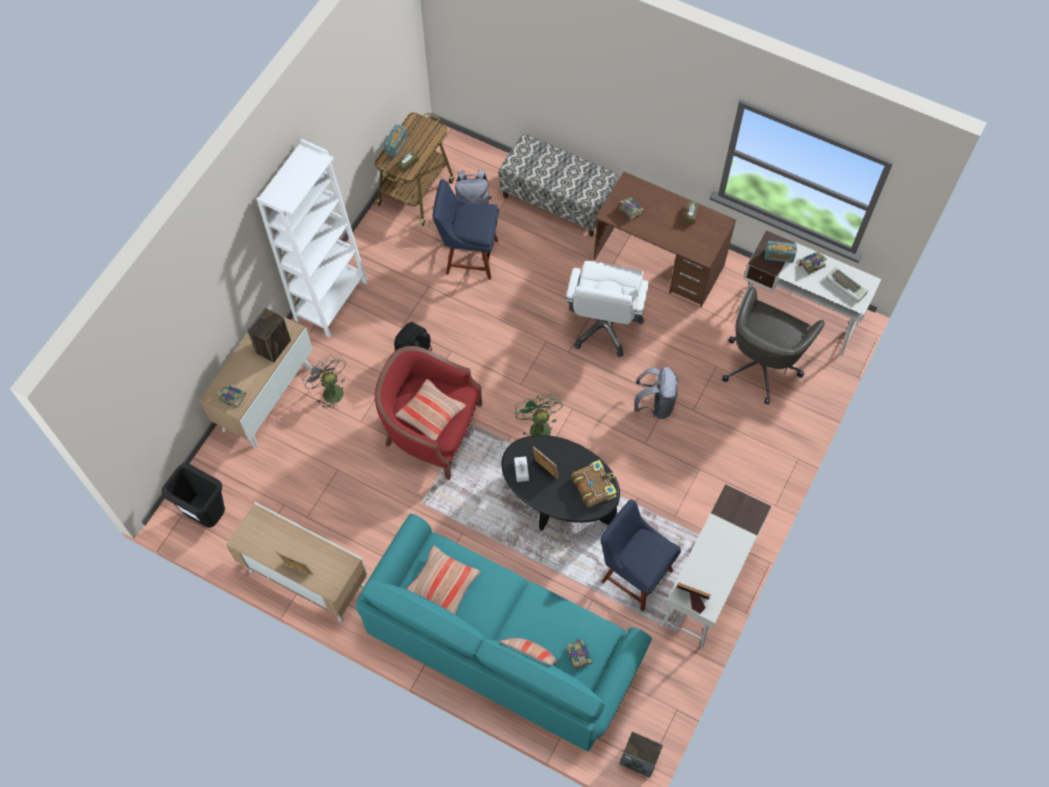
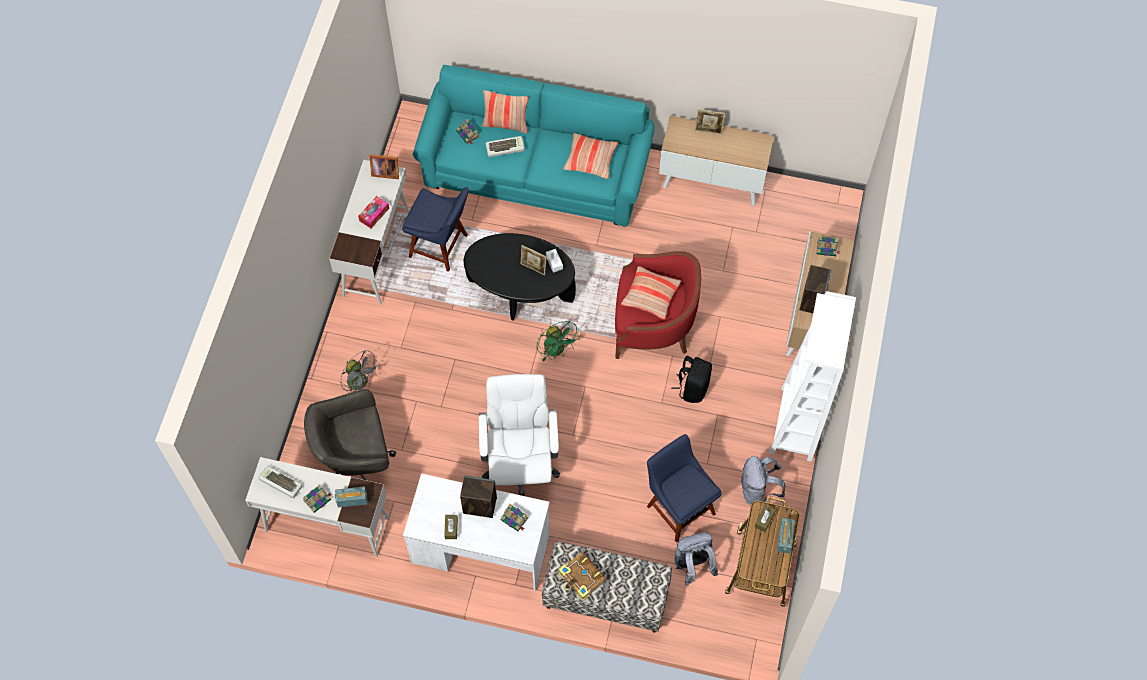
camera: 165 degrees right, 0 degrees up
(207, 515) = (816, 208): black trash can -> none
(329, 391) = (760, 337): grey fan -> grey fan (361, 383)
(468, 256) = (678, 507): blue chair -> blue chair turned 120 degrees counterclockwise
(538, 625) = (505, 147): none -> keyboard
(594, 486) = (487, 264): book -> book (581, 579)
(639, 759) = (408, 119): speaker -> speaker (479, 506)
(655, 405) = (453, 397): grey backpack -> grey backpack (758, 490)
(658, 263) = (480, 549): brown desk -> white desk
(713, 546) = (374, 214): none -> tissue box
(762, 364) = (356, 463): grey office chair -> grey office chair turned 120 degrees counterclockwise

